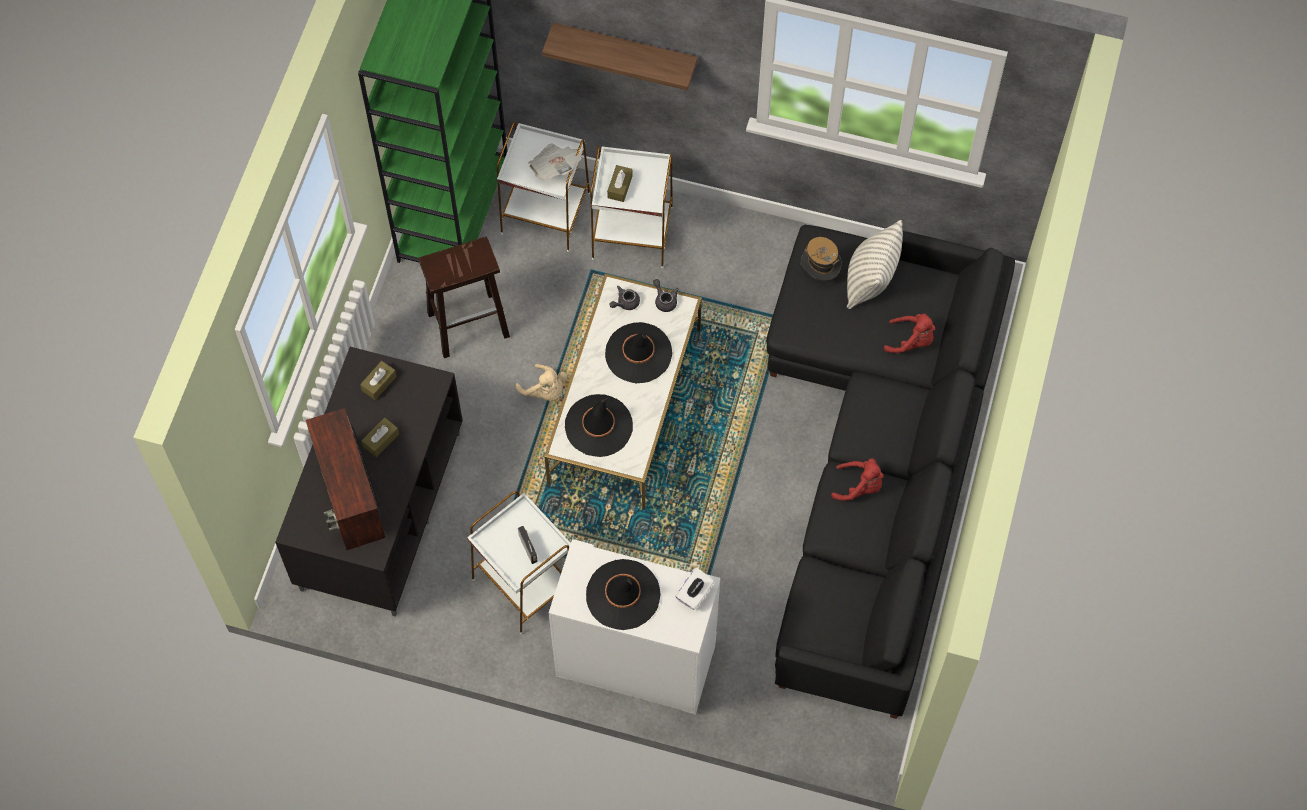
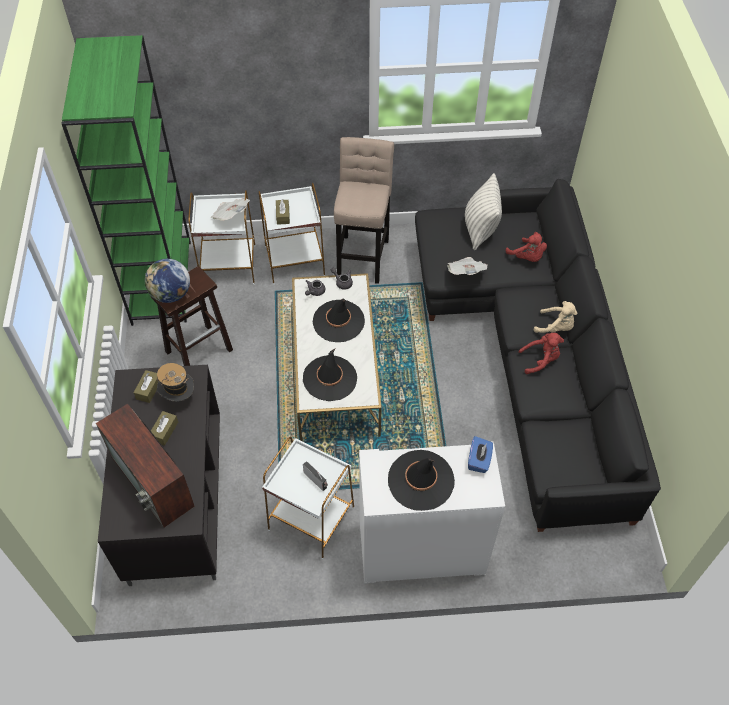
camera: 20 degrees left, 10 degrees down
(442, 266) = (171, 295): none -> globe
(545, 391) = (273, 378): beige plush toy -> beige plush toy (555, 327)
(625, 51) = (263, 100): shelf -> none
(694, 594) = (479, 460): white tissue box -> blue tissue box
(724, 253) = (363, 256): none -> beige stool
(819, 273) = (443, 235): hat -> hat (178, 397)
(822, 338) = (466, 273): none -> newspaper
(911, 341) = (527, 257): red plush toy -> red plush toy turned 60 degrees clockwise

